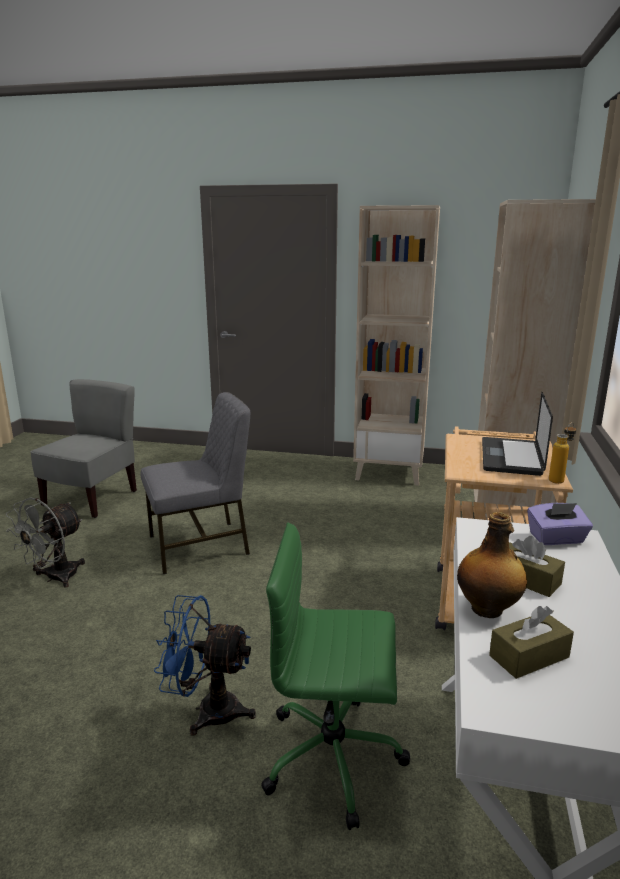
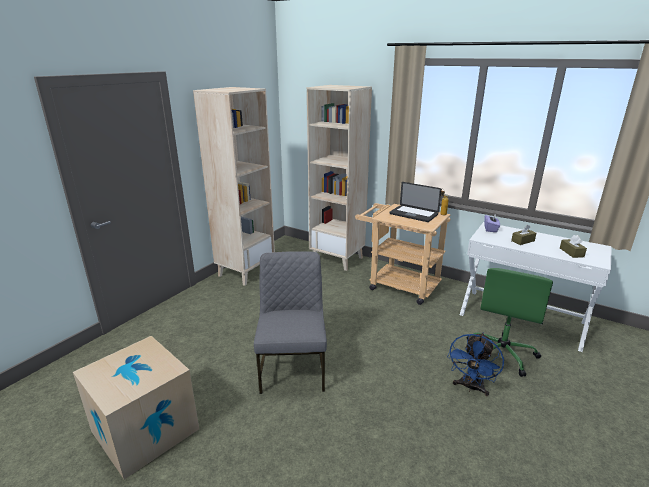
camera: 70 degrees left, 5 degrees up
(55, 578) = (298, 459): grey fan -> none
(92, 498) = (145, 430): grey chair -> cardboard box
(488, 609) = (545, 251): bottle -> none

